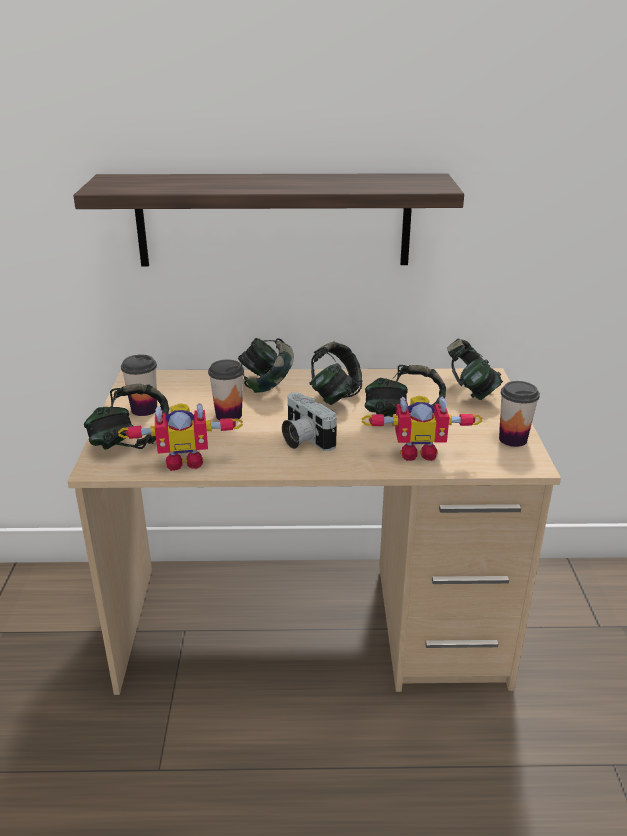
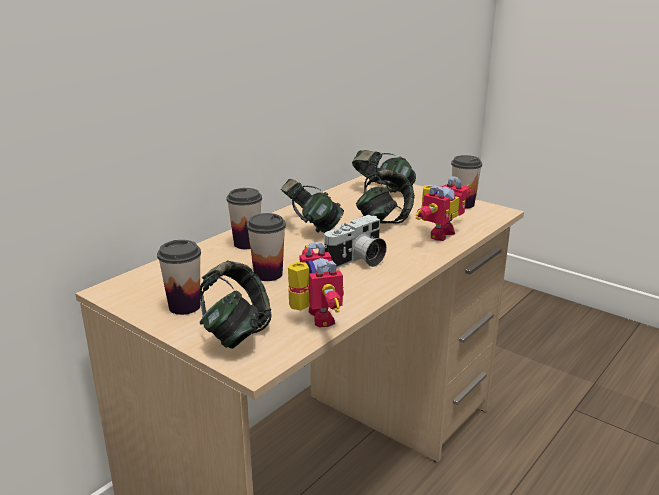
camera: 50 degrees left, 5 degrees down
(184, 460) = (313, 318): toy robot -> toy robot turned 45 degrees counterclockwise
(267, 385) = (246, 244): headphones -> cup
(273, 220) = (205, 71): shelf -> none
(303, 439) = (358, 261): camera -> camera turned 45 degrees counterclockwise

